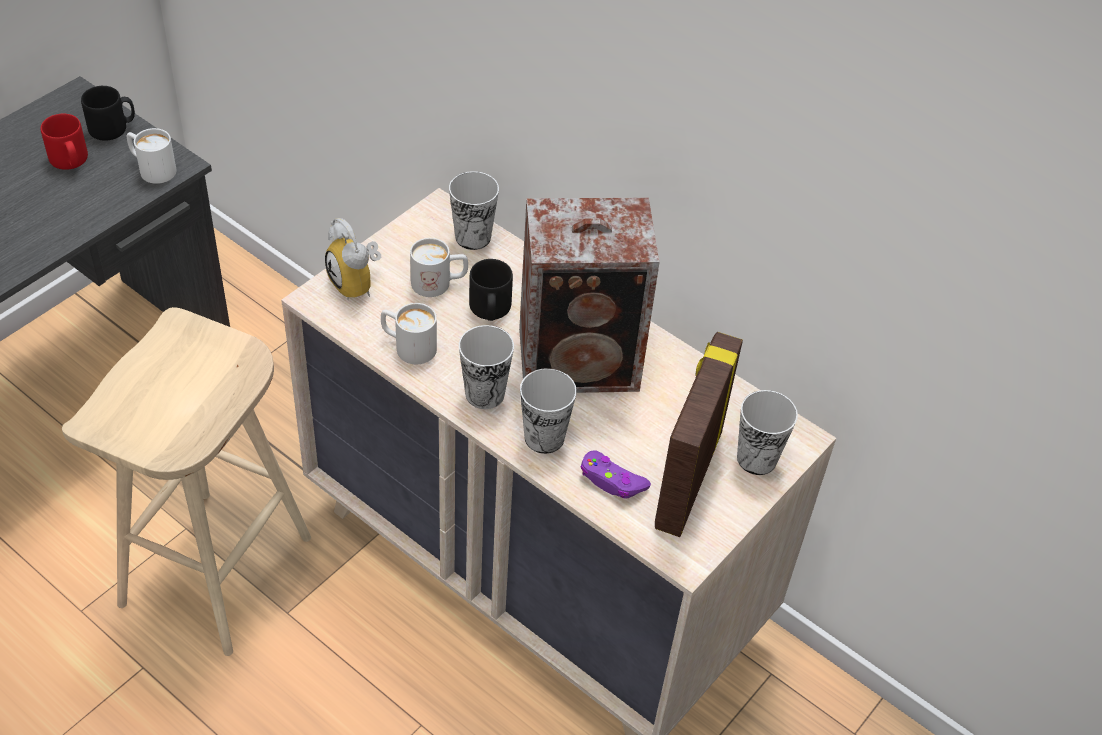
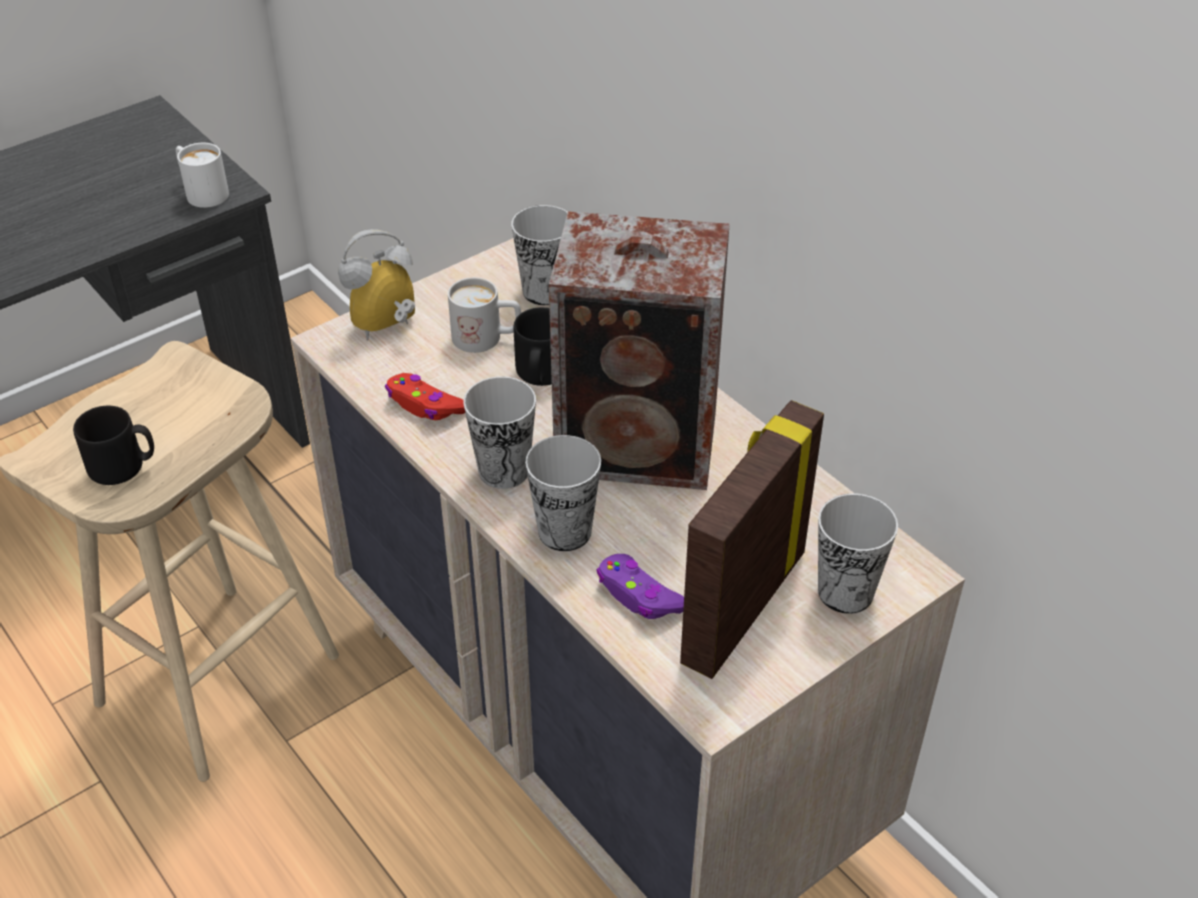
camera: 15 degrees right, 5 degrees down
(70, 161) = (115, 177): red mug -> none
(113, 128) = (174, 148): black mug -> black mug (123, 466)
(358, 284) = (388, 329): alarm clock -> alarm clock turned 75 degrees clockwise
(408, 346) = (425, 405): white mug -> red game controller

